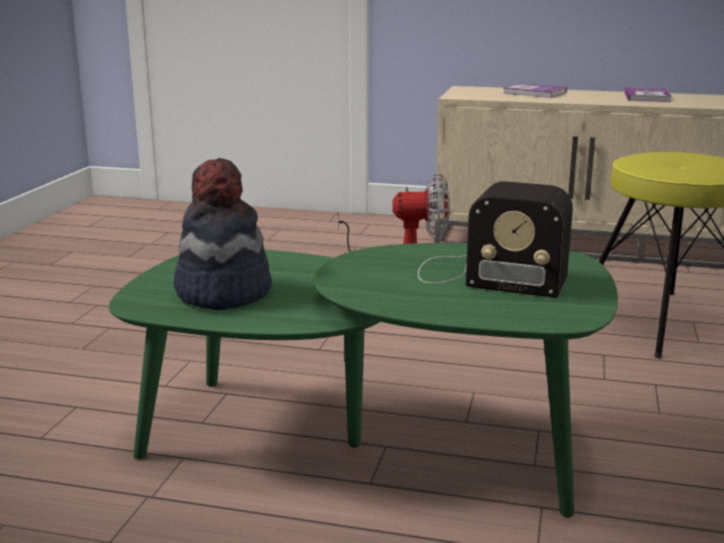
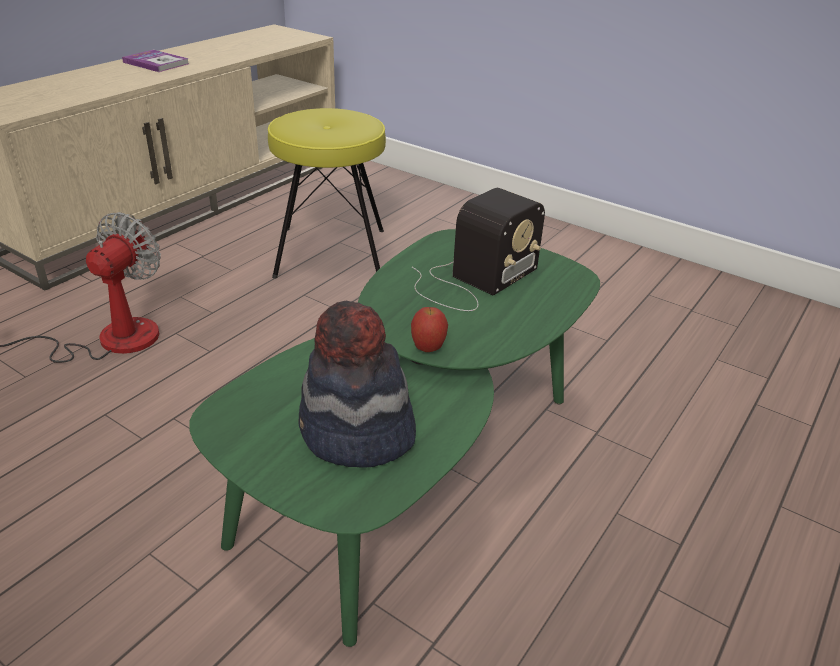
camera: 70 degrees left, 15 degrees up
(336, 276) = (428, 349): none -> apple
(534, 93) = (56, 86): book -> none

